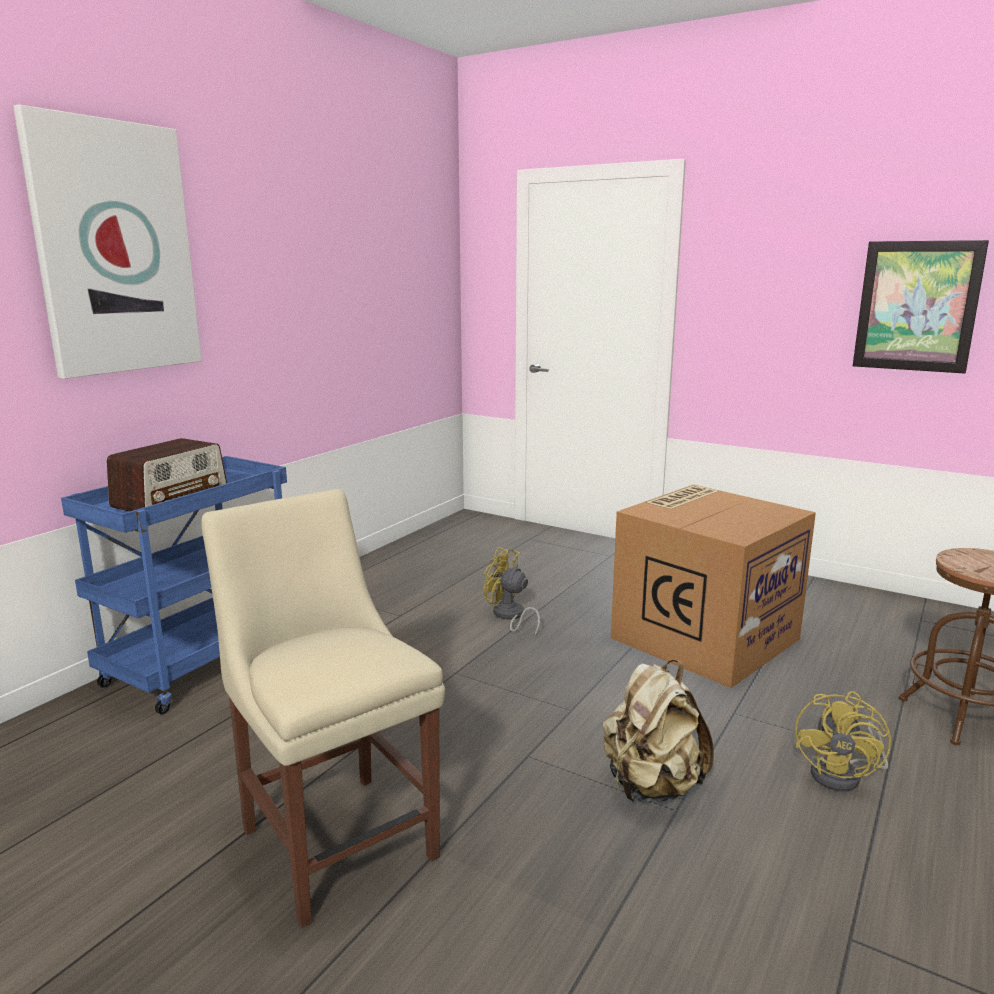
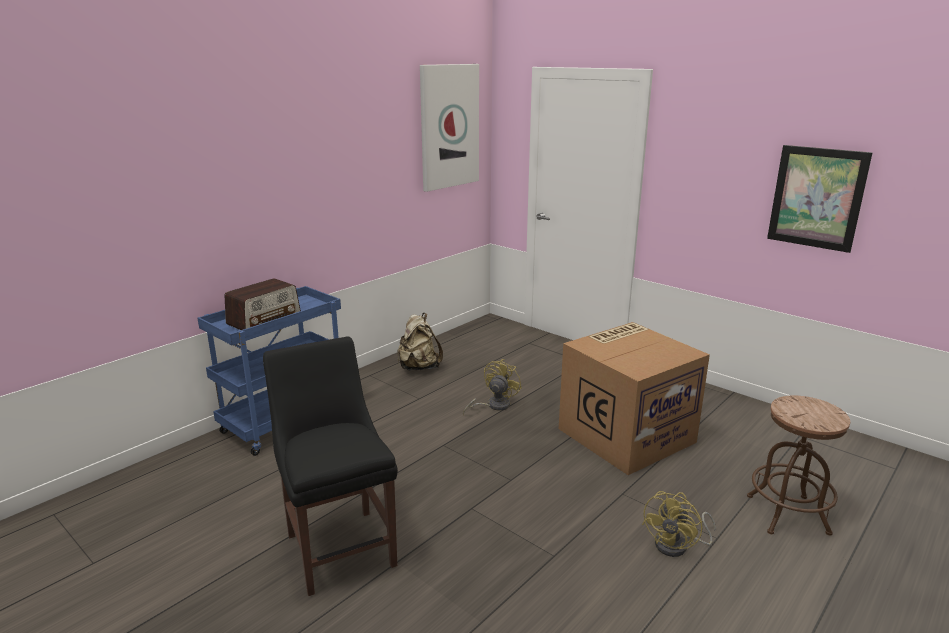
camera: 10 degrees right, 5 degrees up
(115, 249) = (232, 156): picture -> picture (448, 126)
(335, 837) = (340, 546): beige chair -> black chair
(509, 616) = (493, 406): yellow fan -> yellow fan turned 75 degrees clockwise
(651, 786) = (544, 538): beige backpack -> beige backpack (419, 367)

